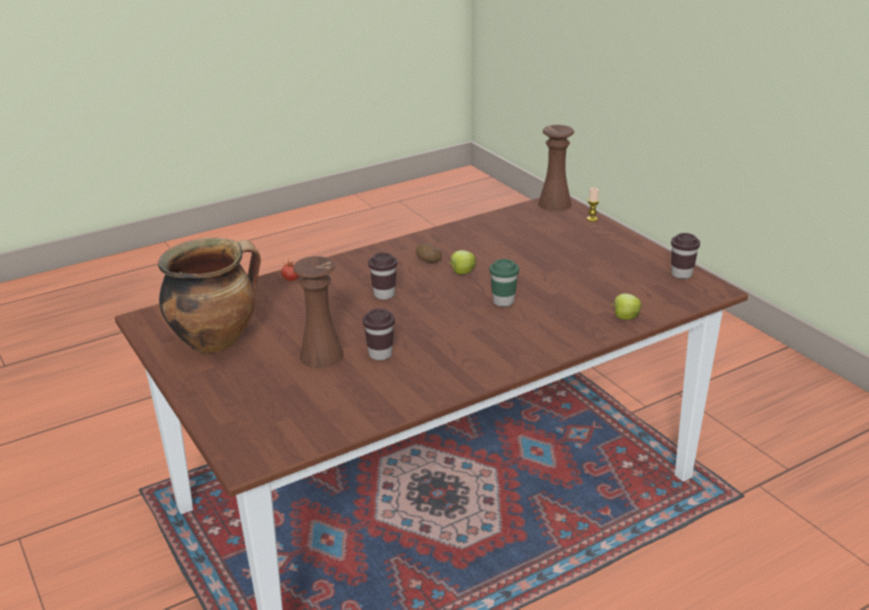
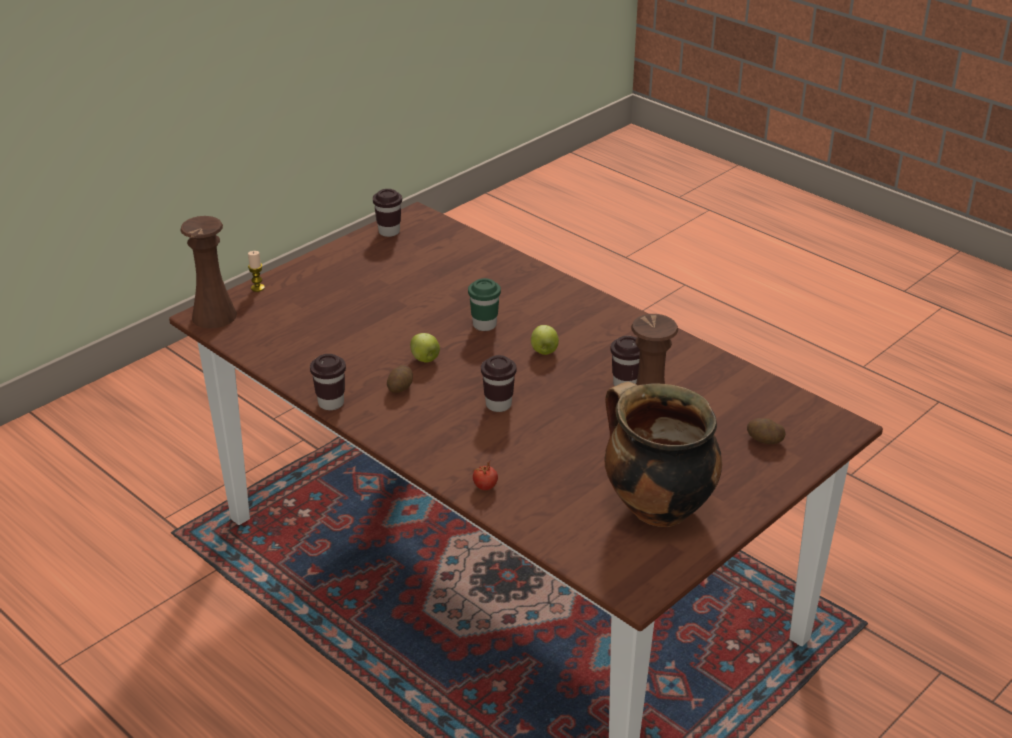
camera: 105 degrees left, 5 degrees up
(257, 409) = (764, 440): none -> potato
(422, 236) = (331, 403): none -> brown cup
(625, 318) = (491, 257): apple -> apple (544, 351)

